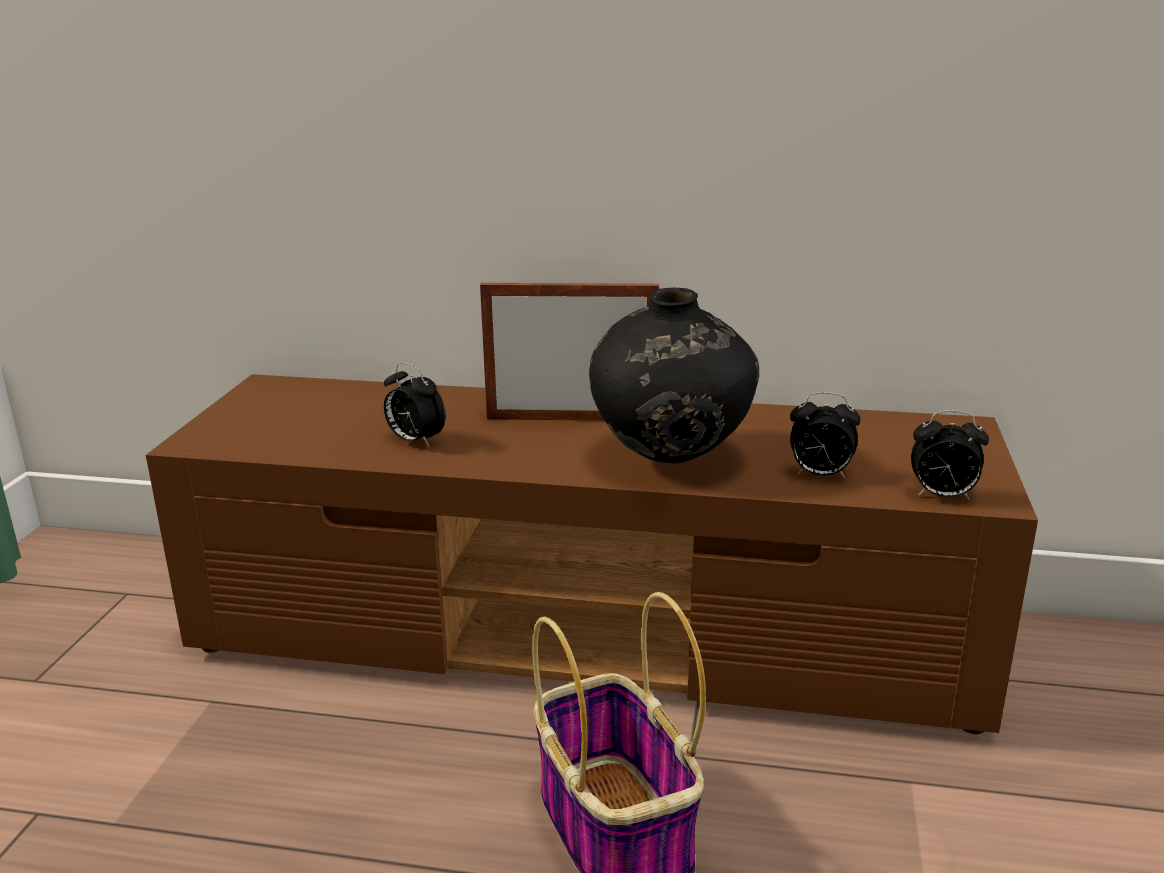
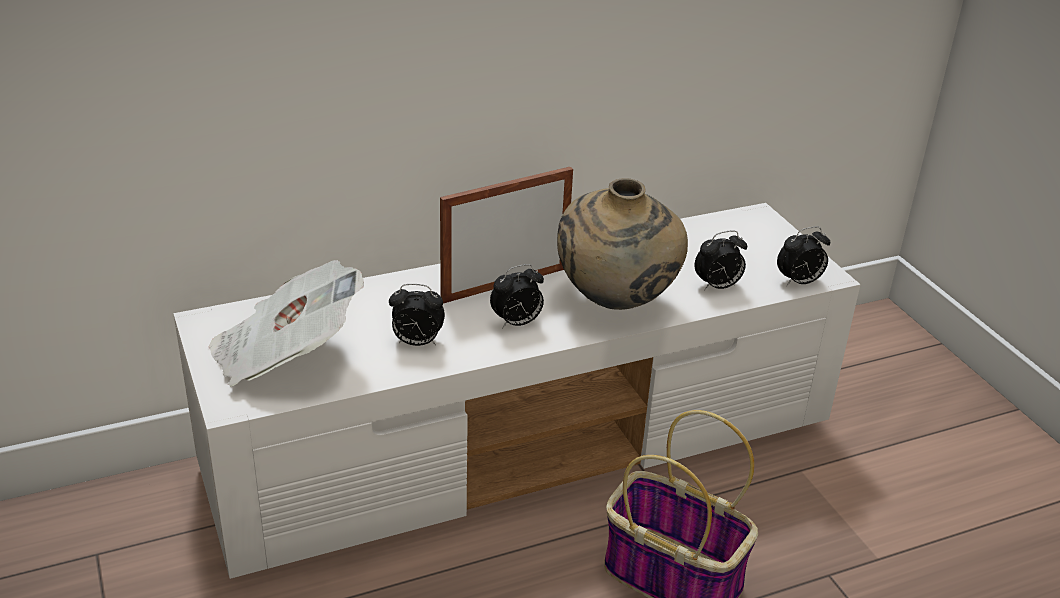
camera: 35 degrees left, 10 degrees up
(288, 421) = (285, 355): none -> newspaper
(536, 451) = (517, 323): none -> alarm clock
(589, 636) = (526, 444): brown tv stand -> white tv stand
(671, 461) = (616, 303): black vase -> beige vase

